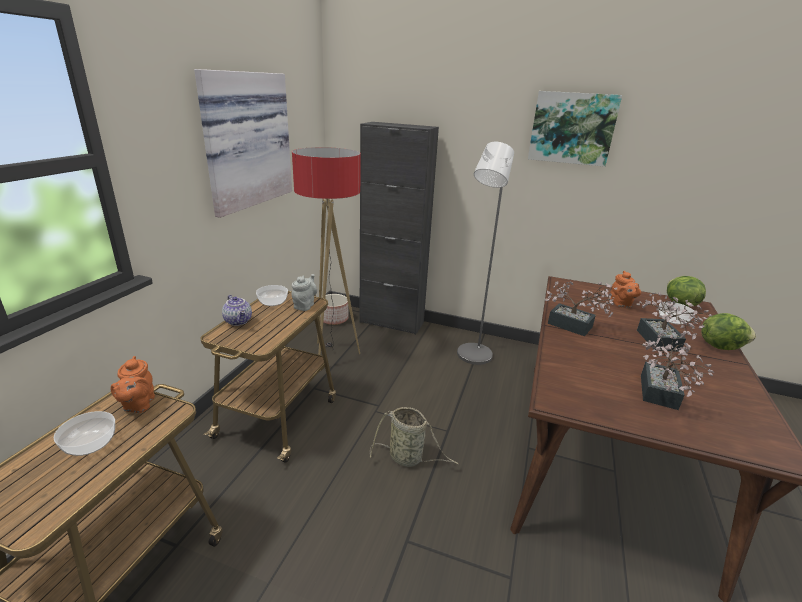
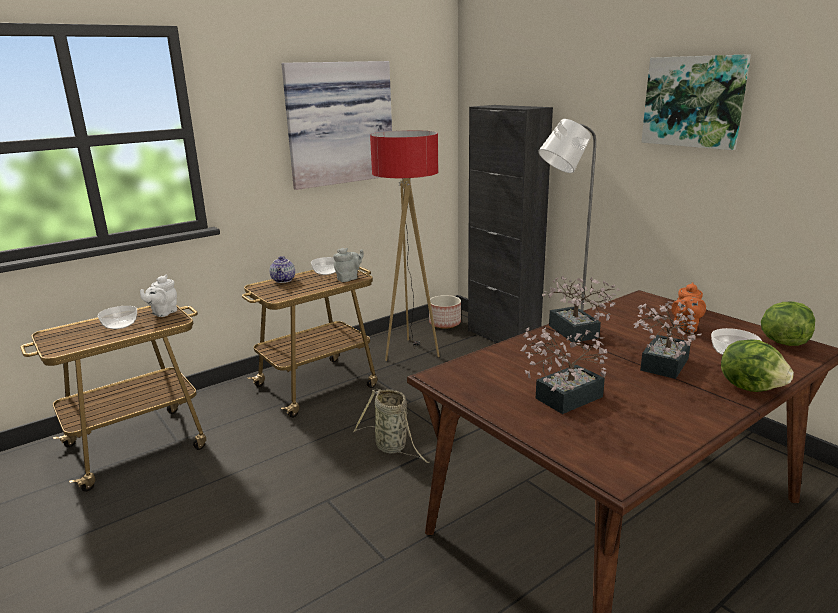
camera: 35 degrees right, 5 degrees down
(138, 405) = (163, 313): orange teapot -> white teapot

